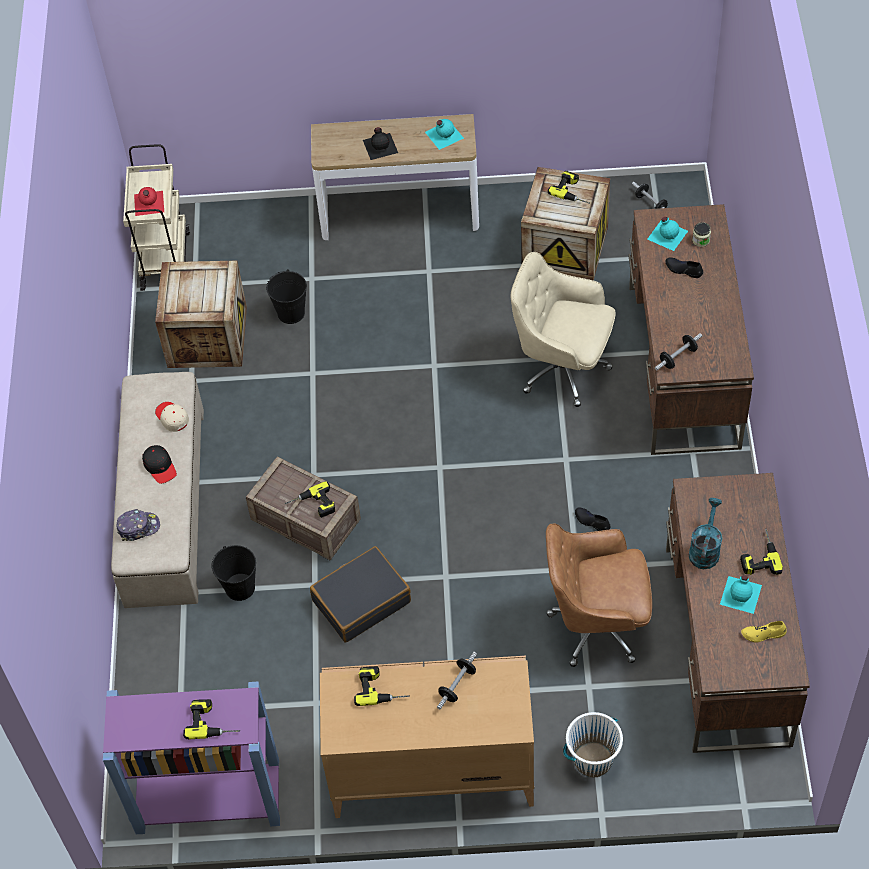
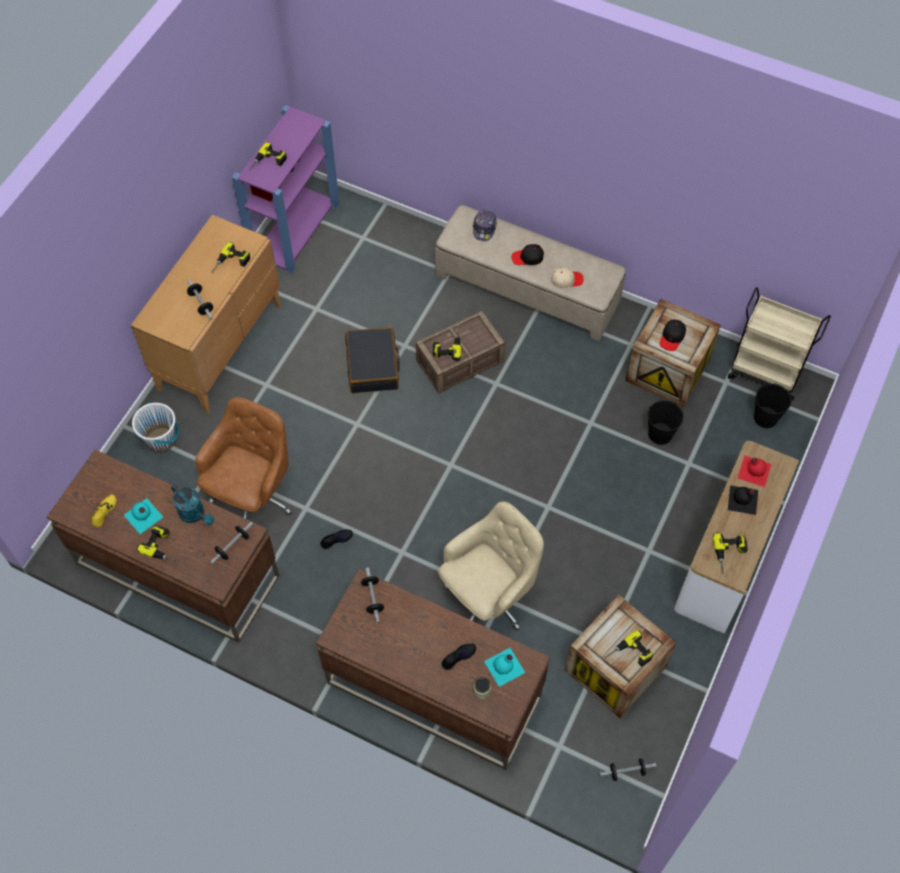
camera: 115 degrees right, 5 degrees up
(148, 203) = (775, 322): red bottle -> red bottle (754, 470)
(202, 293) = (672, 337): none -> black cap
(240, 587) = (432, 303): black bucket -> black bucket (765, 418)
(443, 135) = (730, 555): turquoise bottle -> power drill
(713, 496) = (233, 546): none -> dumbbell

